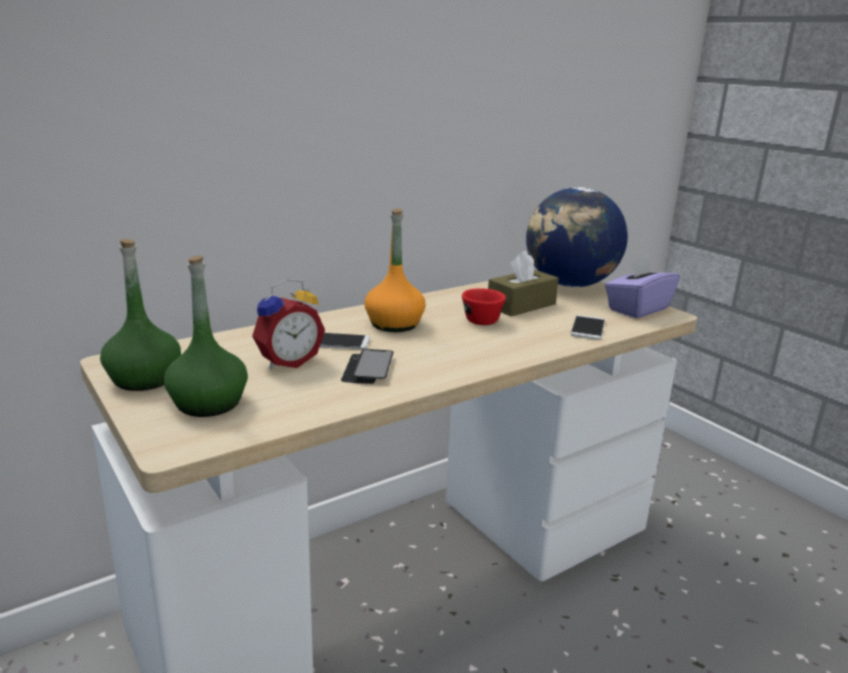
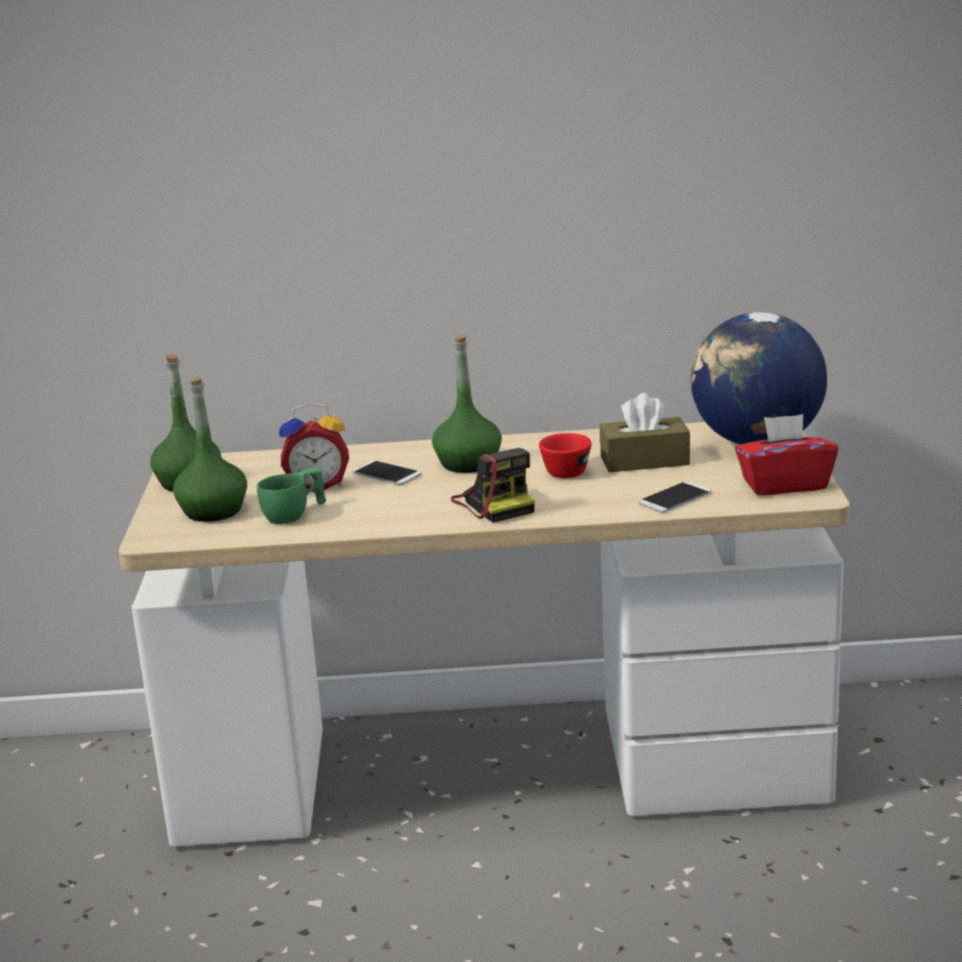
camera: 35 degrees right, 0 degrees up
(302, 392) = (295, 515): none -> green cup
(368, 368) = (378, 504): phone -> none
(394, 324) = (468, 463): orange bottle -> green bottle
(467, 352) = (495, 504): none -> camera
(637, 309) = (784, 485): purple tissue box -> red tissue box

